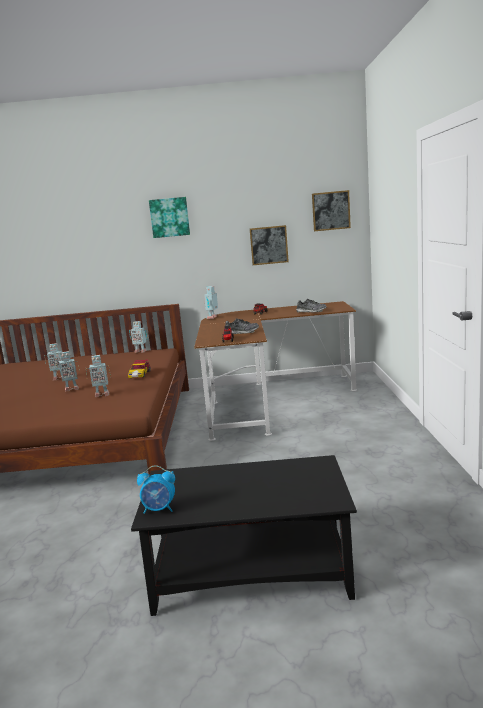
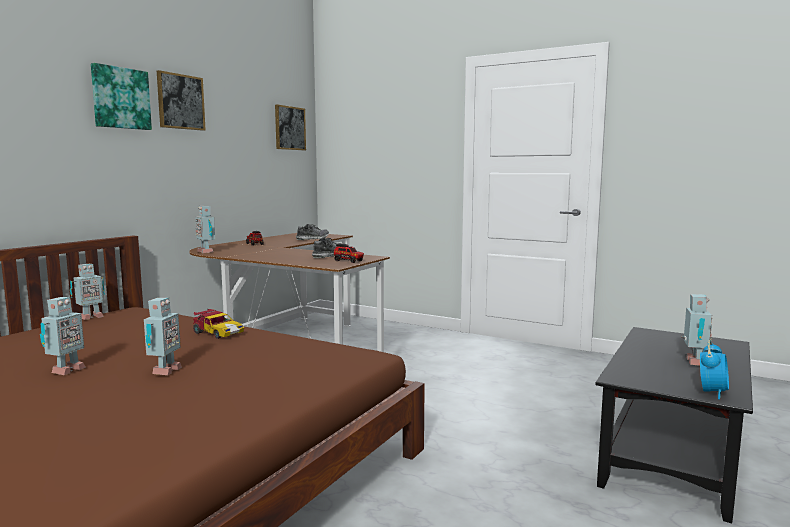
camera: 60 degrees left, 5 degrees down
(101, 395) = (257, 360): toy robot -> toy robot (694, 362)
(269, 245) = (236, 159): picture -> picture (180, 102)

